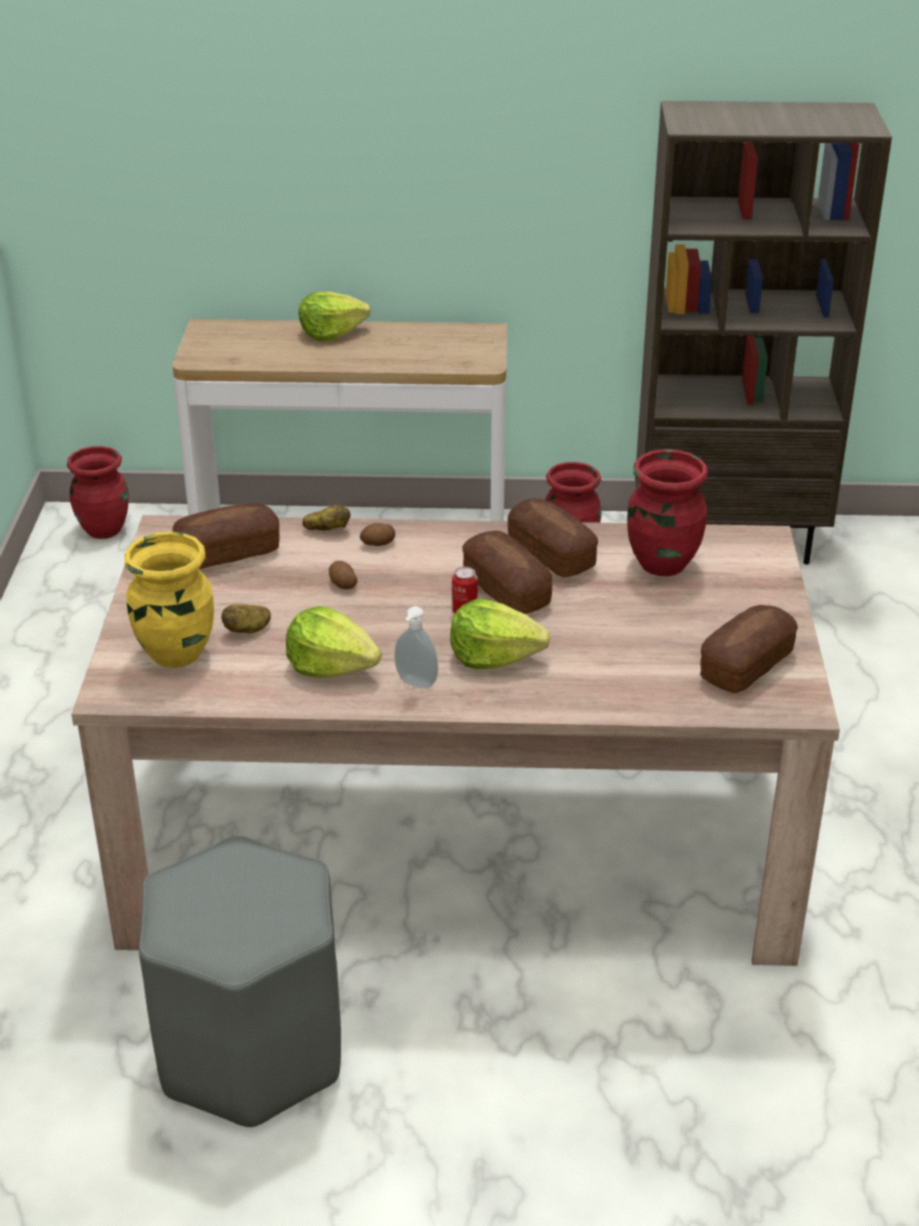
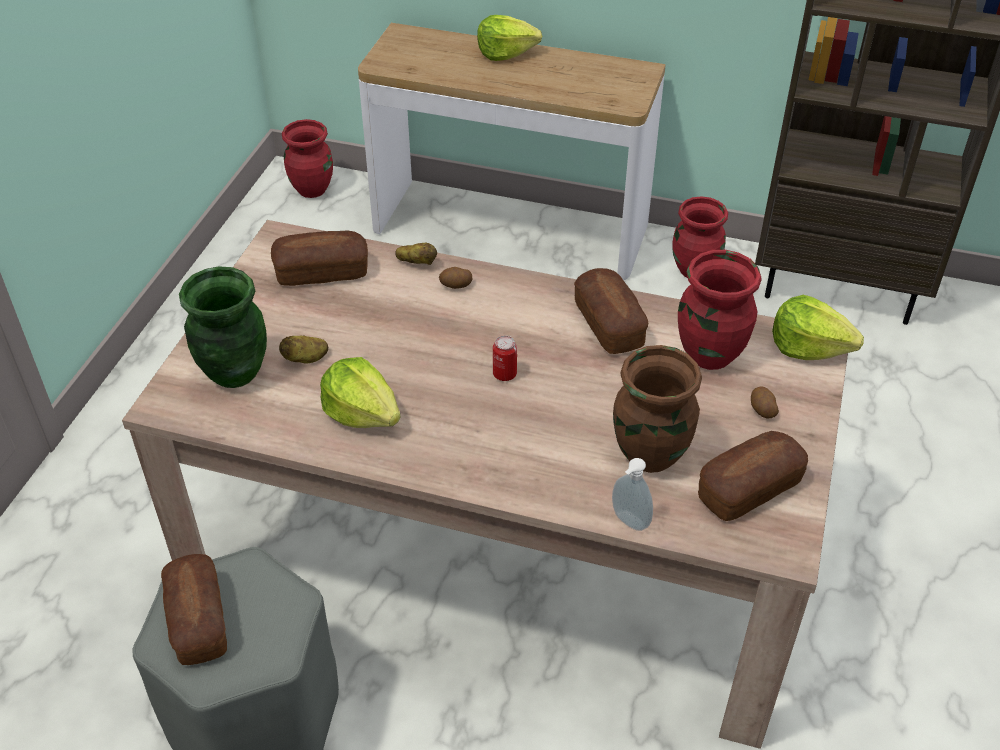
camera: 15 degrees right, 10 degrees up
(175, 653) = (233, 372): yellow vase -> green vase
(342, 584) = (407, 324): potato -> potato (762, 410)
(415, 684) = (428, 447): soap dispenser -> soap dispenser (628, 522)
(494, 656) = (512, 430): lettuce -> lettuce (808, 347)
(506, 589) = (552, 357): bread -> bread (198, 620)
(638, 654) = (649, 454): none -> brown vase

